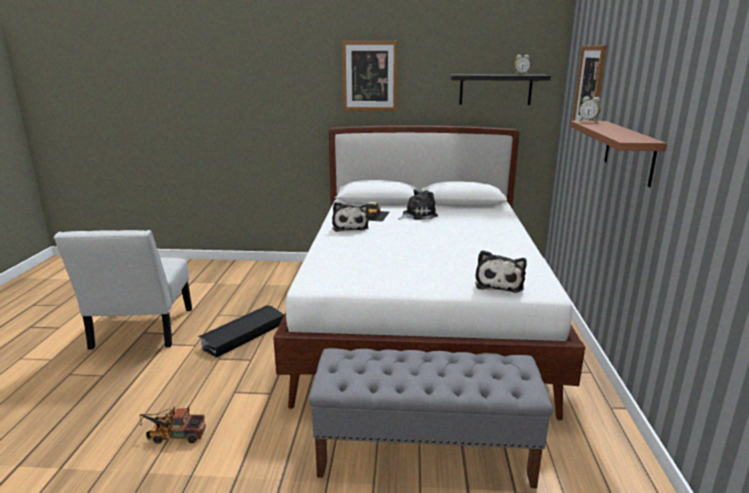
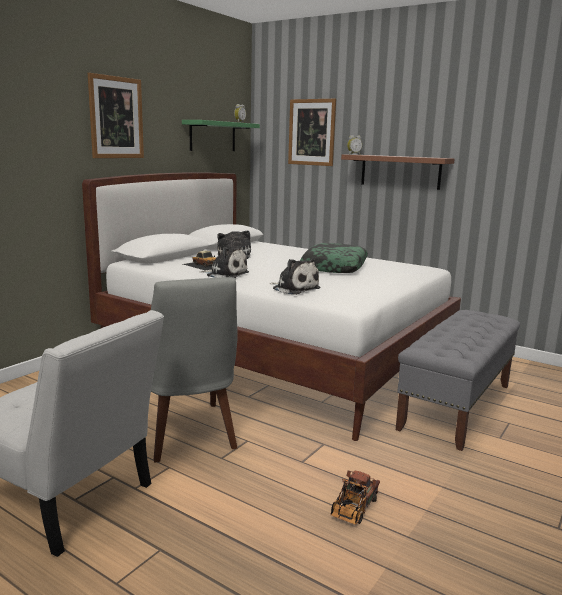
camera: 60 degrees left, 5 degrees down
(243, 335) = (187, 434): black storage box -> grey chair
(452, 250) = (334, 267): none -> pillow
(495, 89) = (212, 136): black shelf -> green shelf
(499, 283) = (412, 272): plush toy -> plush toy (294, 289)

